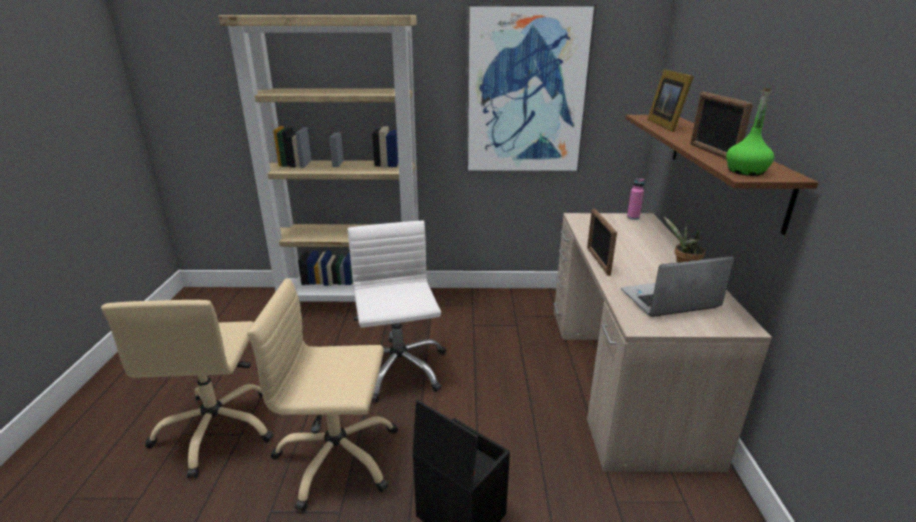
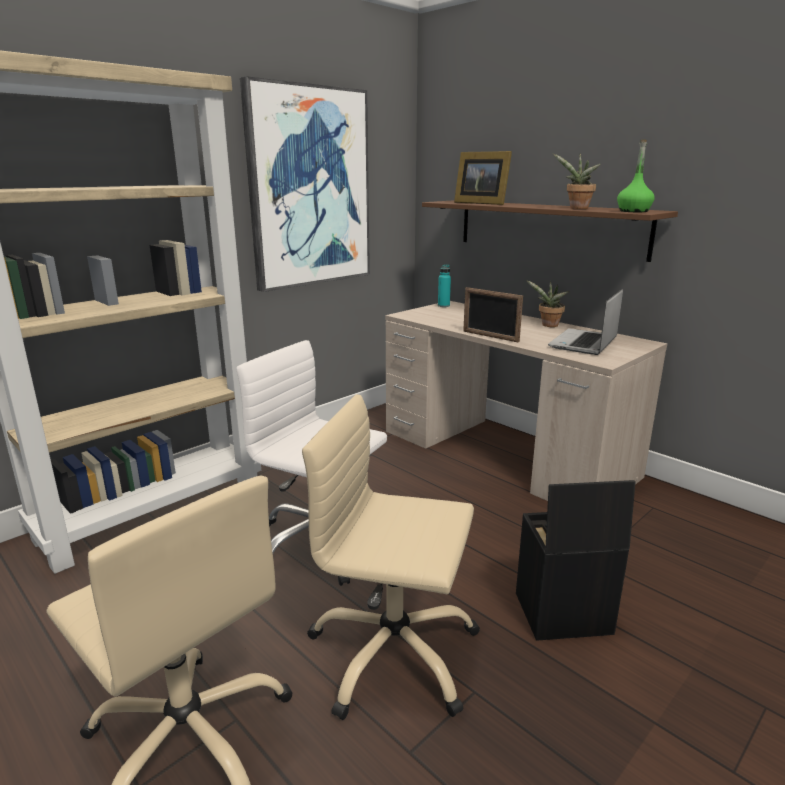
camera: 45 degrees left, 5 degrees down
(337, 458) = (393, 654): beige office chair -> beige office chair turned 60 degrees clockwise
(633, 217) = (443, 306): pink bottle -> turquoise bottle
(712, 153) = (577, 208): picture frame -> potted plant

